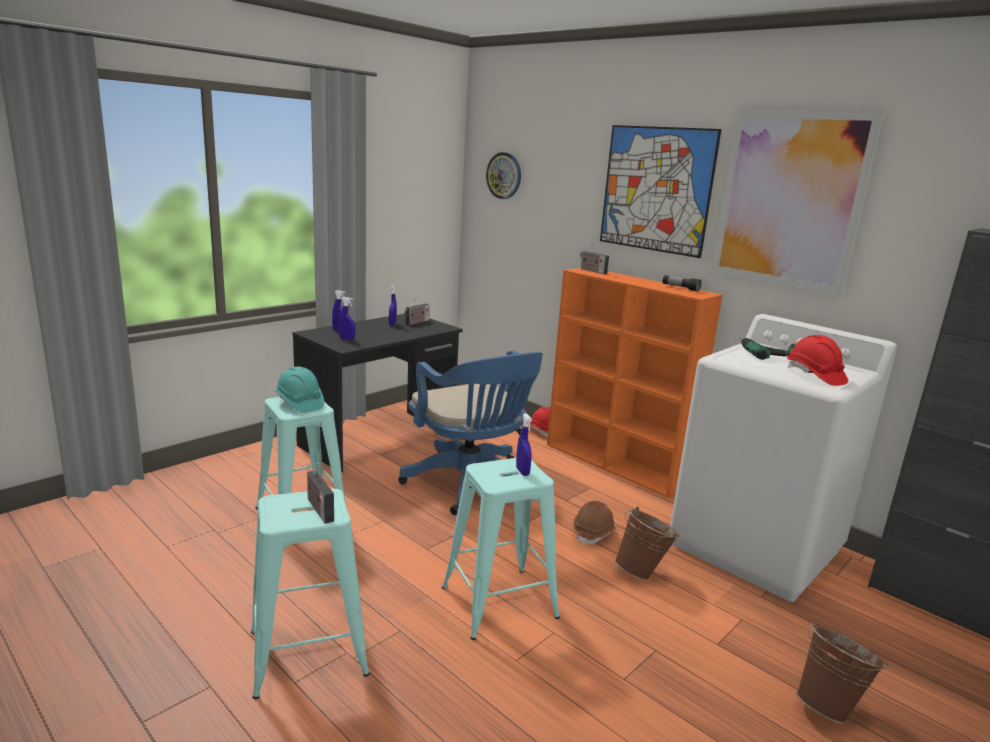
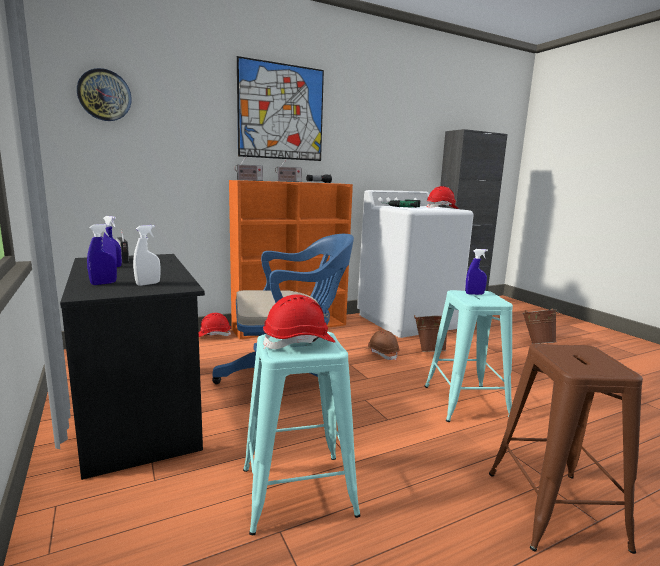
camera: 70 degrees left, 5 degrees down
(299, 403) = (299, 342): turquoise hard hat -> red hard hat
(308, 652) = (553, 508): turquoise stool -> brown stool
(318, 509) = (579, 353): radio -> radio (288, 181)
(347, 339) = (148, 284): blue spray bottle -> white spray bottle
(790, 200) = (367, 119): picture -> none

